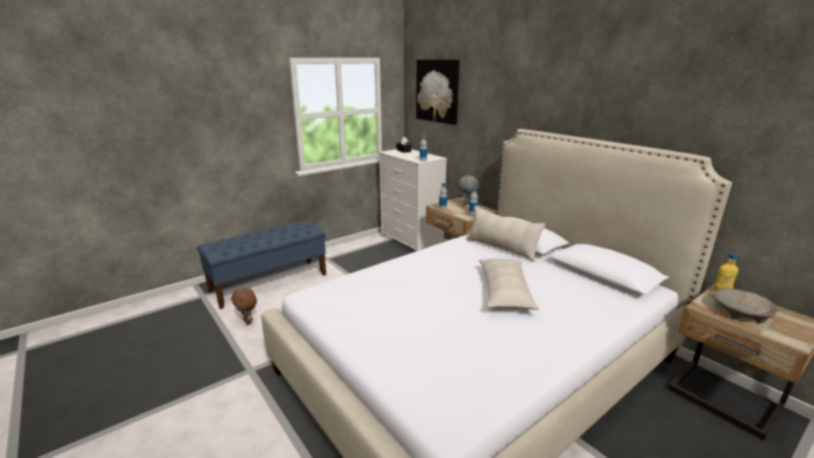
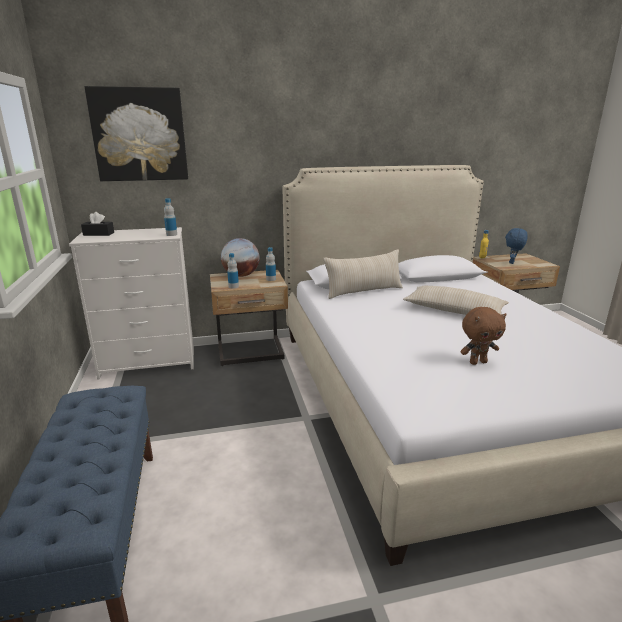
camera: 65 degrees left, 0 degrees up
(248, 322) = (221, 589): brown plush toy -> brown plush toy (478, 362)
(467, 205) = (241, 275): grey plush toy -> globe
(740, 312) = (512, 262): beige bowl -> blue plush toy

